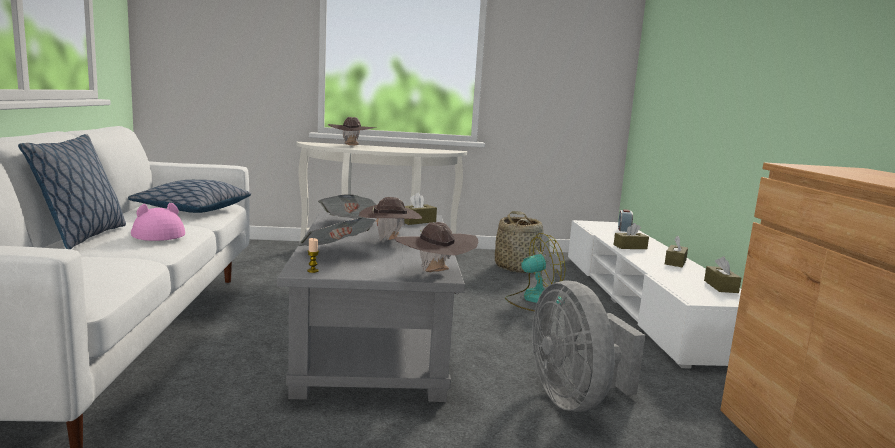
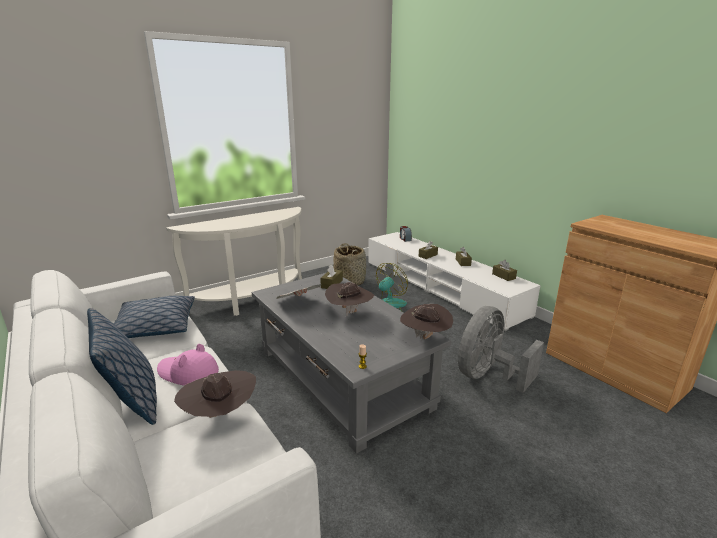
camera: 30 degrees left, 10 degrees up
(336, 253) = (343, 340): newspaper -> none
(351, 146) = (220, 223): brown hat -> brown hat (220, 415)
(575, 399) = (488, 376): grey fan -> grey fan turned 90 degrees clockwise

